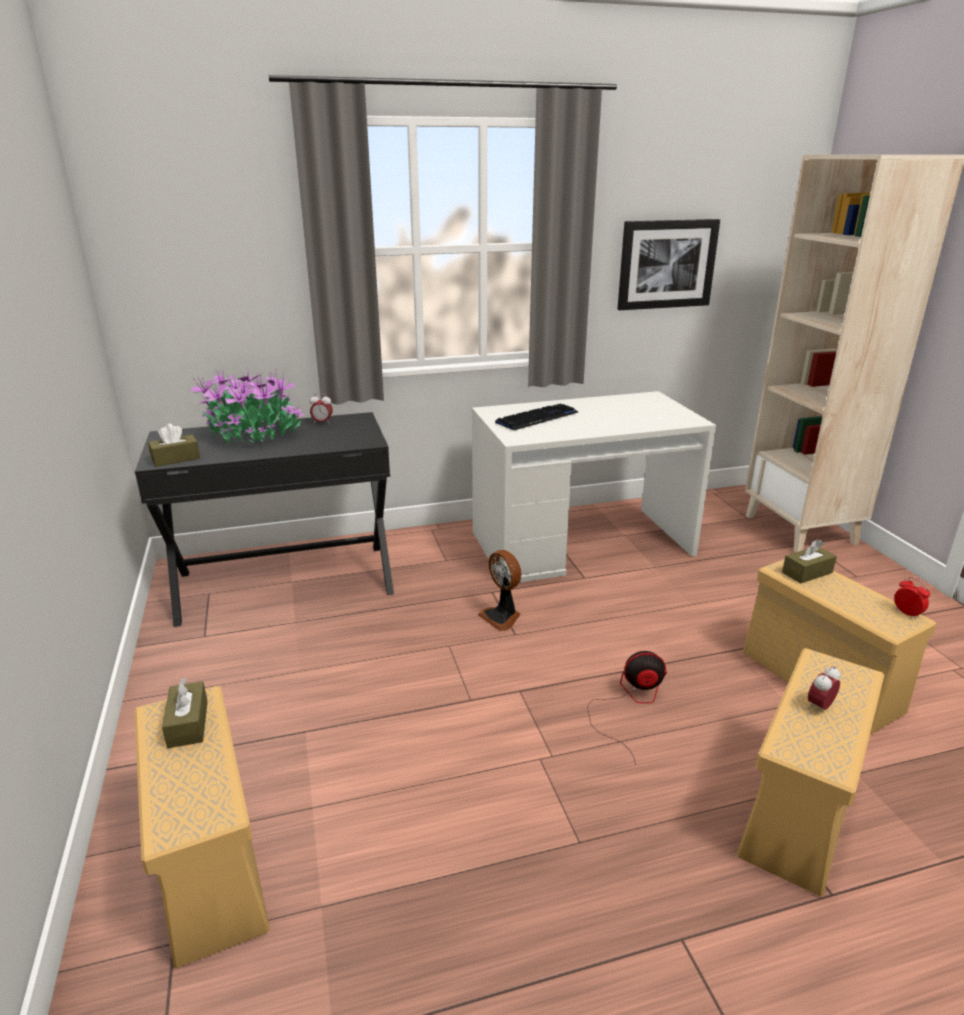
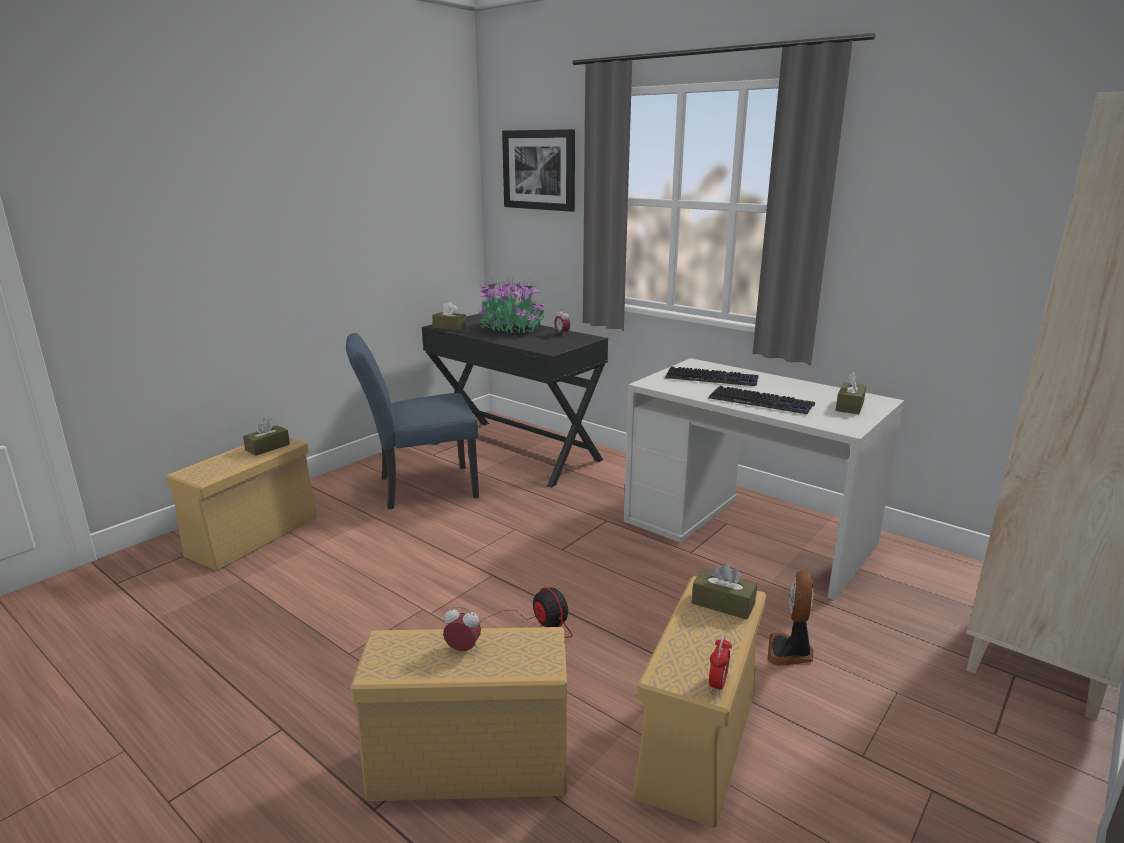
camera: 55 degrees right, 5 degrees down
(277, 674) = (419, 488): none -> blue chair
(502, 617) = (578, 536): fan -> fan (790, 652)
(613, 423) = (761, 402): none -> keyboard
(653, 406) = (849, 406): none -> brown tissue box
(666, 264) = (955, 247): picture -> picture (539, 170)

